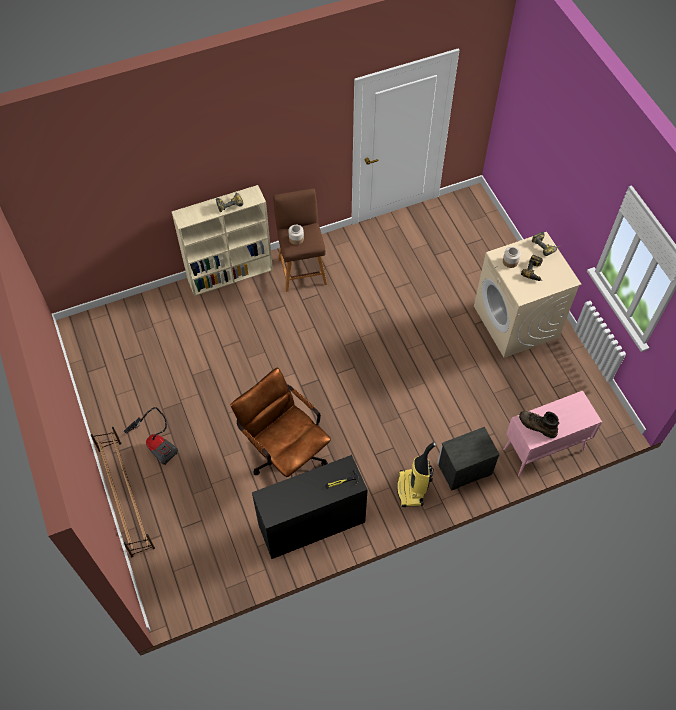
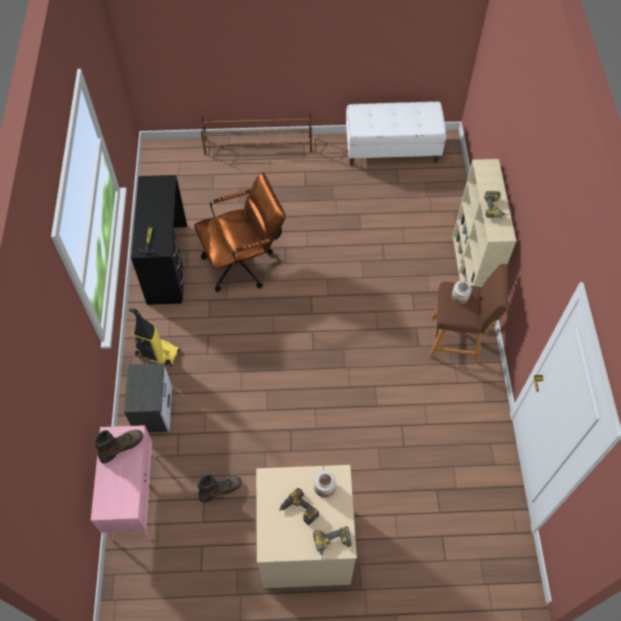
camera: 110 degrees right, 0 degrees up
(98, 369) = (392, 149): none -> white bench
(157, 444) = (298, 174): vacuum cleaner -> none
(505, 391) = (220, 489): none -> brown boot

